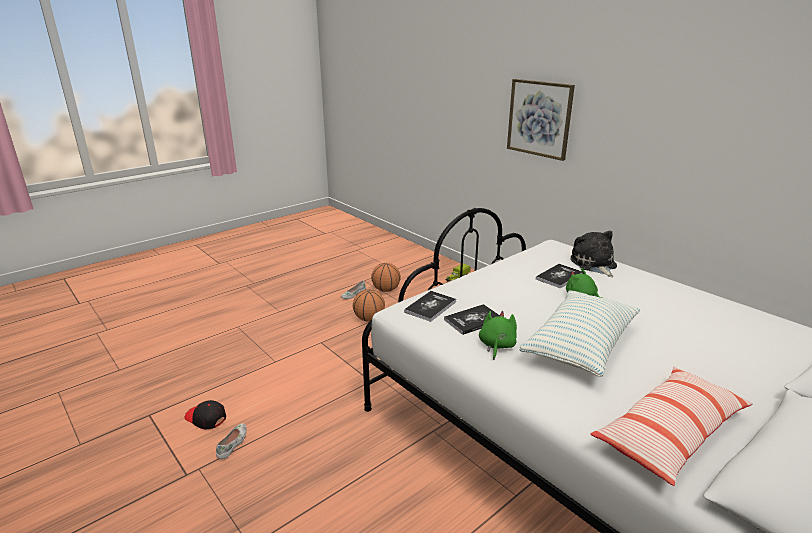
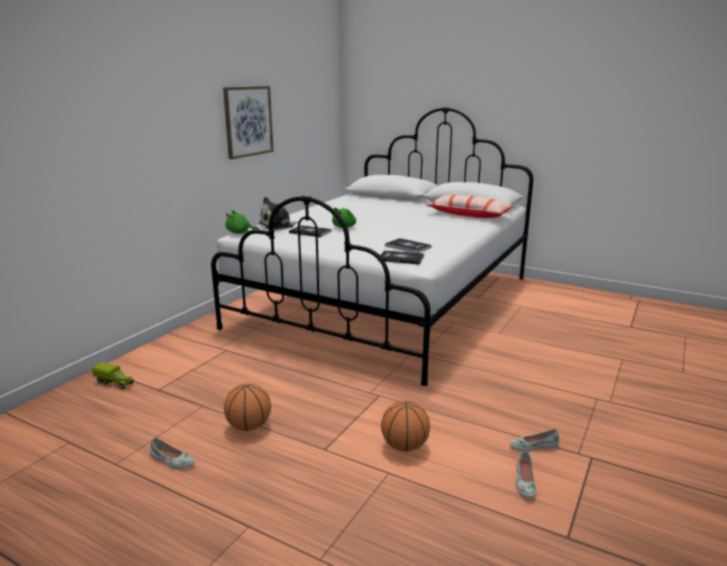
camera: 110 degrees left, 5 degrees down
(205, 418) = (524, 482): black cap -> white shoe
(386, 290) = (153, 433): basketball -> basketball (404, 446)
(496, 346) = (434, 240): green plush toy -> green plush toy (240, 233)
(539, 118) = (121, 132): picture -> picture (248, 121)
(580, 346) = (410, 226): pillow -> none

